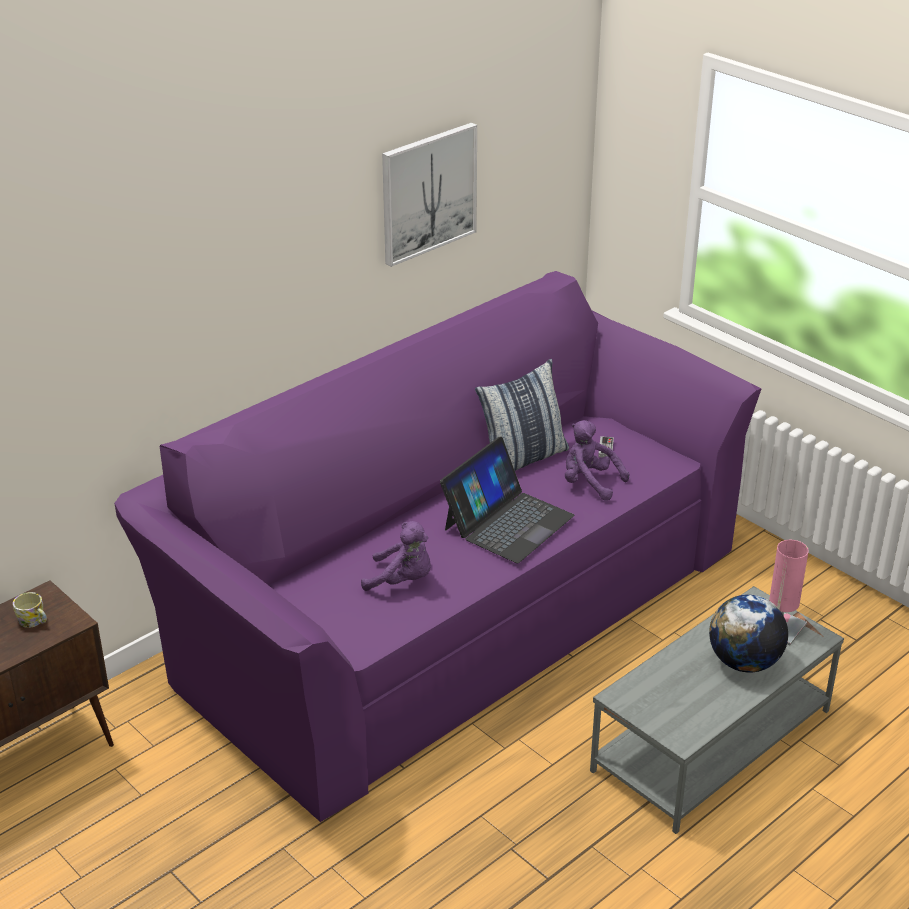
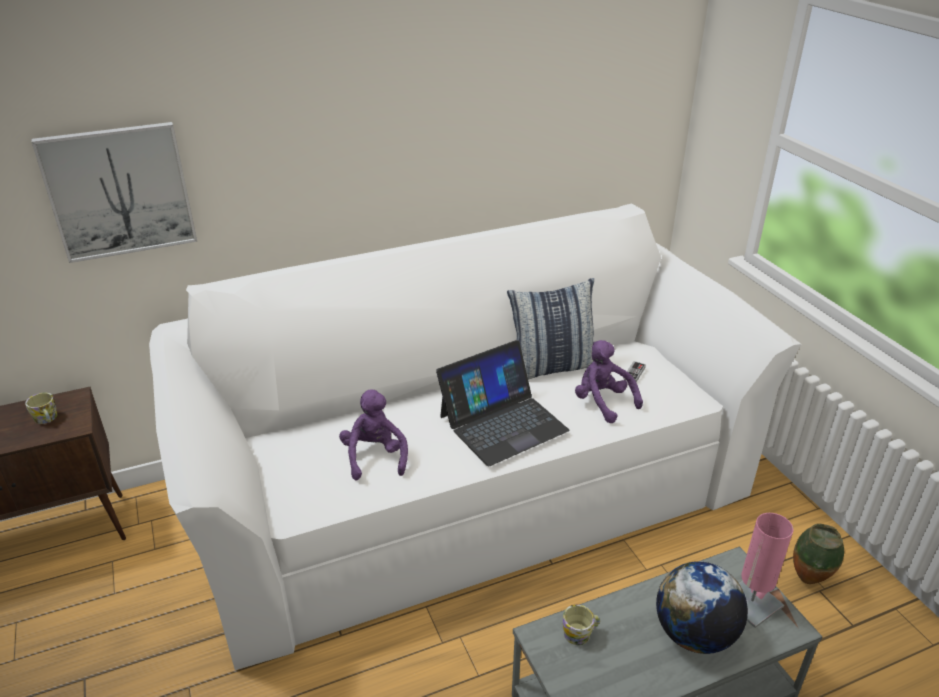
camera: 20 degrees right, 0 degrees up
(402, 580) = (375, 457): purple plush toy -> purple plush toy turned 135 degrees counterclockwise
(428, 193) = (504, 104): picture -> picture (119, 191)
(452, 606) = (468, 485): purple sofa -> white sofa
(652, 685) = (580, 633): none -> mug
(808, 613) = (809, 581): none -> vase

